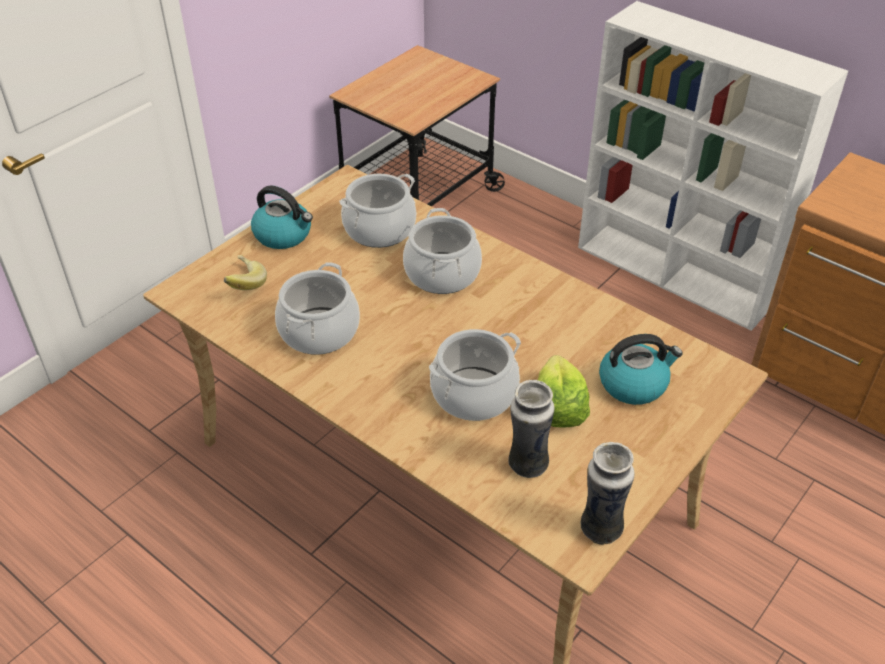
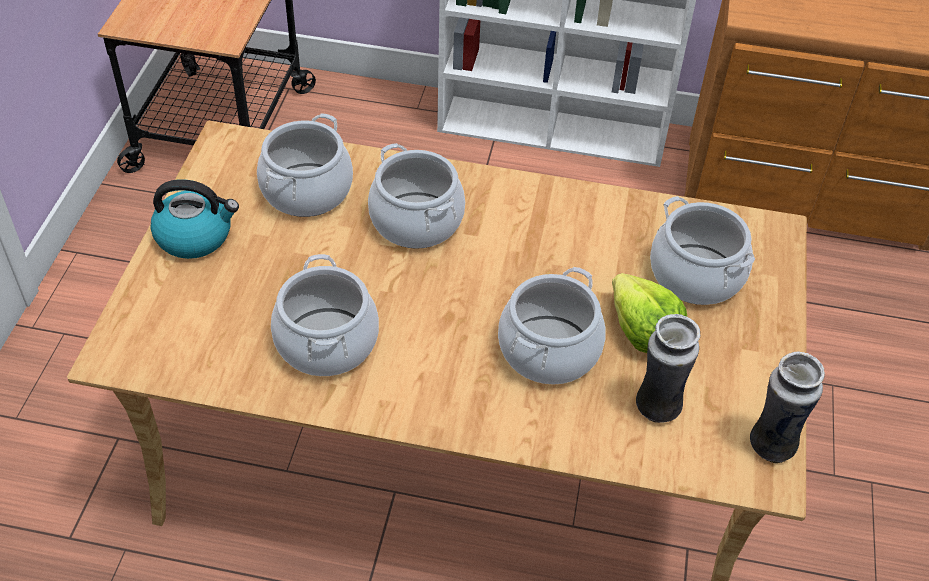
camera: 30 degrees left, 5 degrees up
(243, 284) = (190, 317): banana -> none
(634, 384) = (696, 275): kettle -> cooking pot

